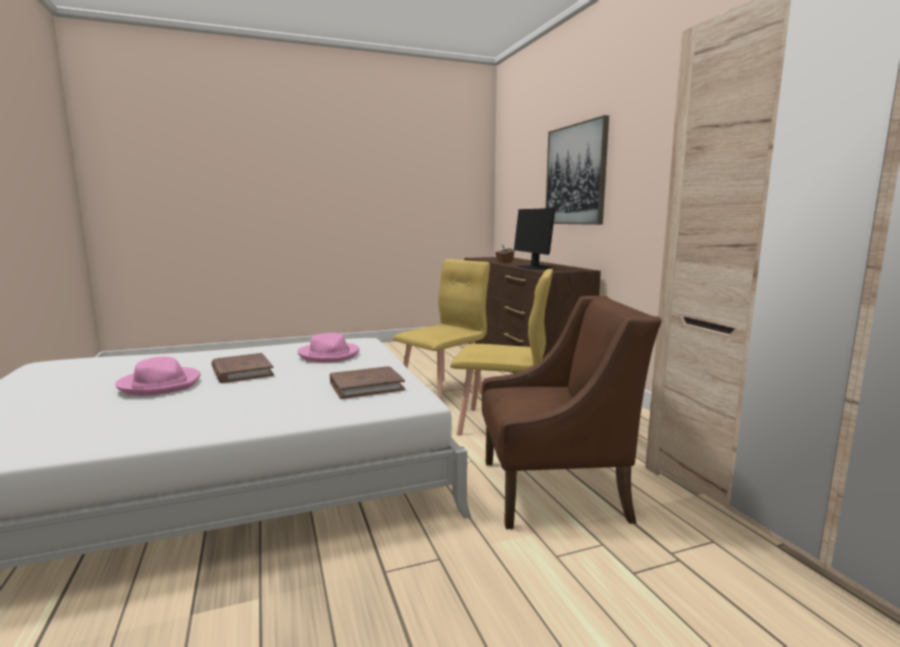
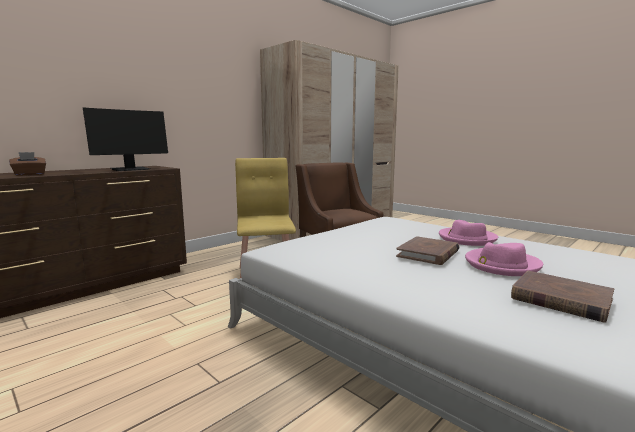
camera: 115 degrees left, 0 degrees up
(329, 355) = (338, 247): pink hat -> pink hat (466, 239)
(366, 386) = (386, 227): brown book -> brown book (560, 299)
(442, 393) = (201, 303): yellow chair -> none
(575, 175) = (92, 77): picture -> none

